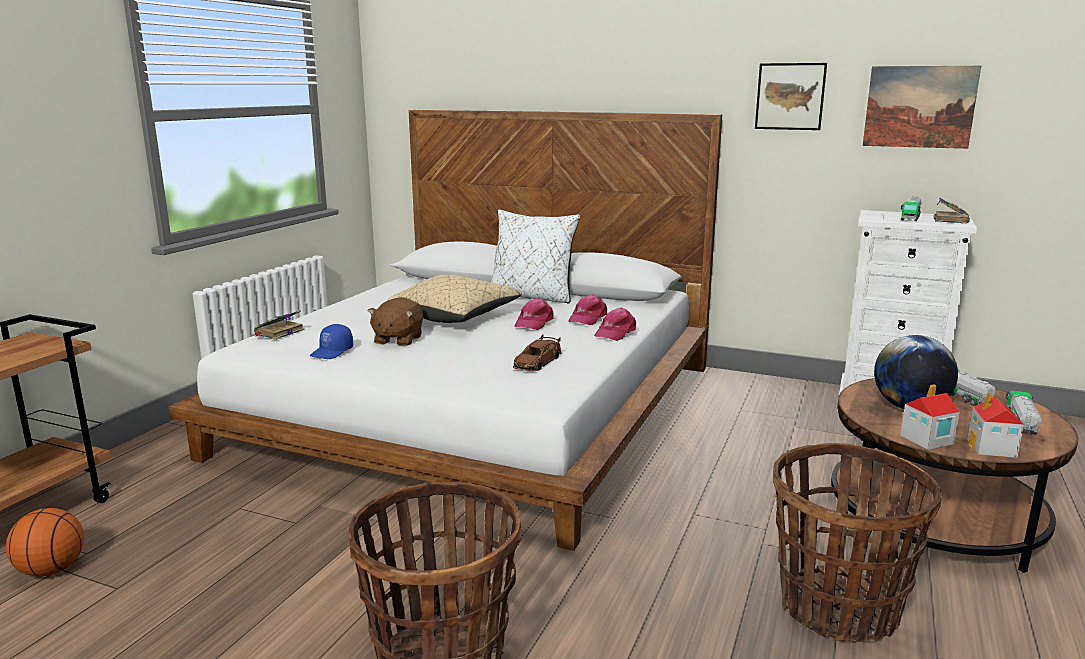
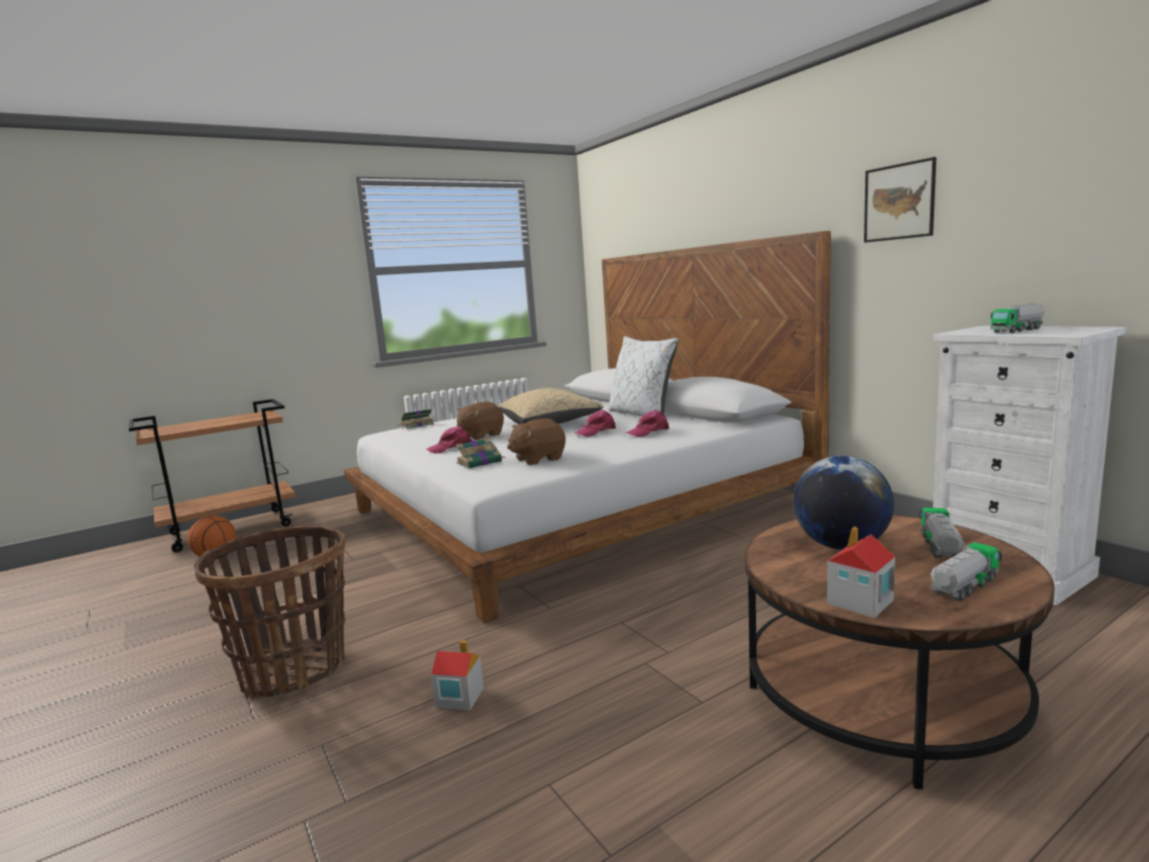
camera: 35 degrees right, 5 degrees down
(332, 352) = (424, 439): blue cap -> none
(537, 362) = (538, 459): brown toy car -> brown plush toy
(615, 333) = (649, 444): pink cap -> pink cap (451, 448)
(838, 608) = (627, 741): basket -> none
(919, 107) = (1050, 191): picture -> none
(926, 439) = (792, 578): toy house -> toy house (459, 697)
(950, 220) = (1072, 331): book -> book (480, 462)

